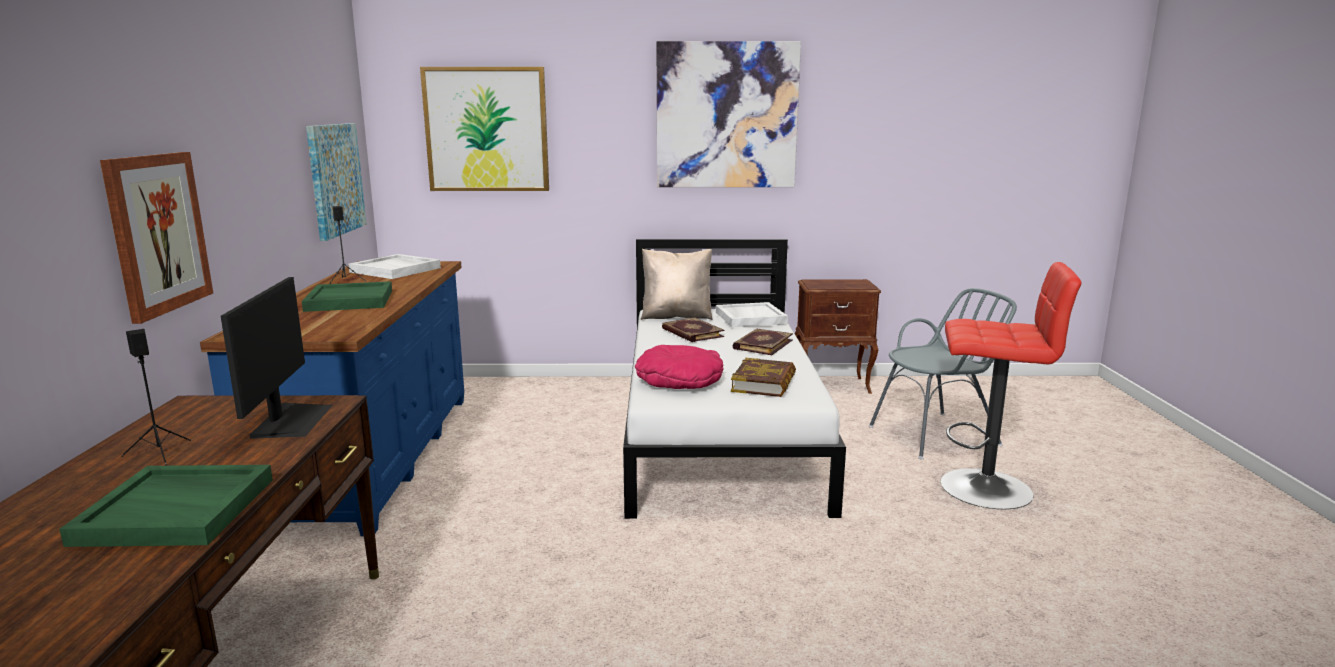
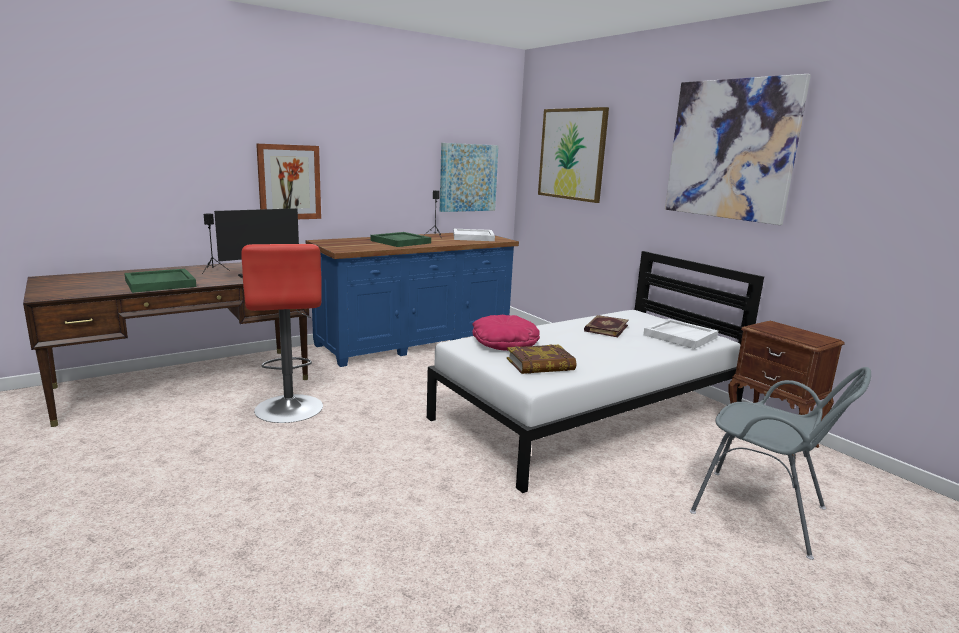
camera: 55 degrees right, 0 degrees up
(676, 316) = (635, 319): beige pillow -> none
(762, 344) = (626, 350): book -> none
(987, 489) = (683, 562): red stool -> red stool (288, 409)

